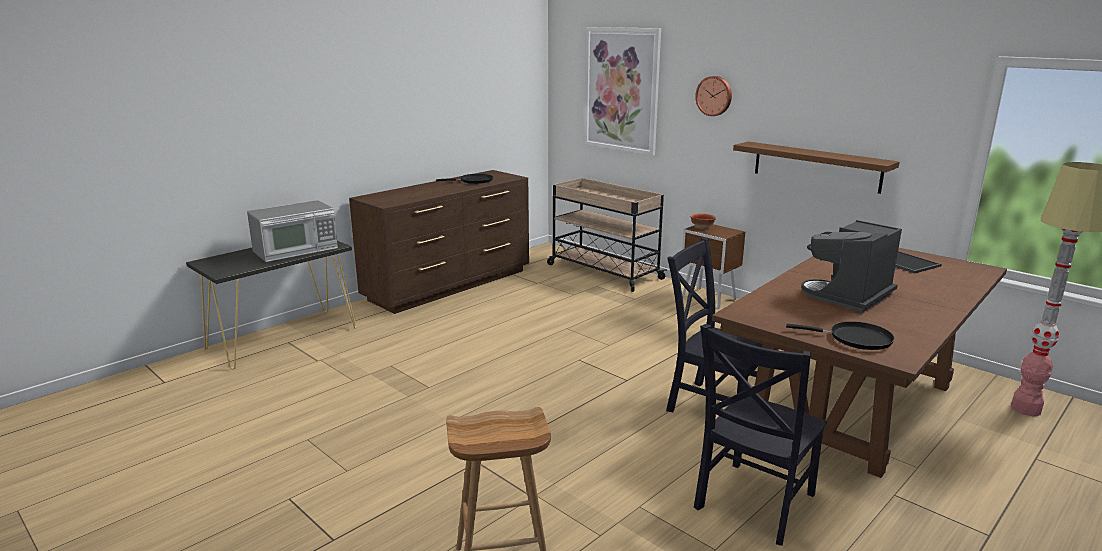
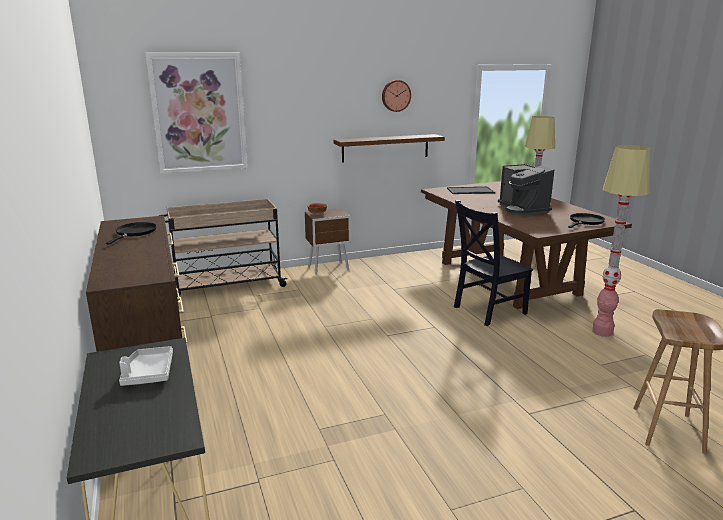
camera: 65 degrees left, 0 degrees up
(296, 250) = (148, 373): microwave -> grey tray
(714, 96) = (300, 107): wall clock -> wall clock (395, 95)
(752, 504) = (602, 332): black chair -> floor lamp

